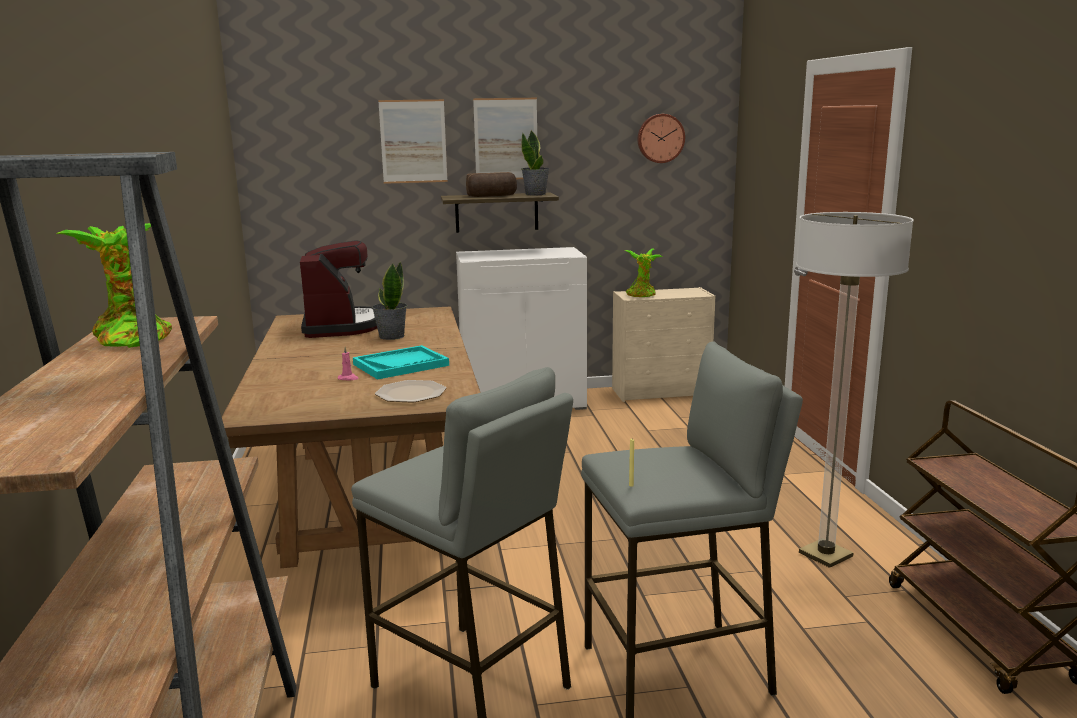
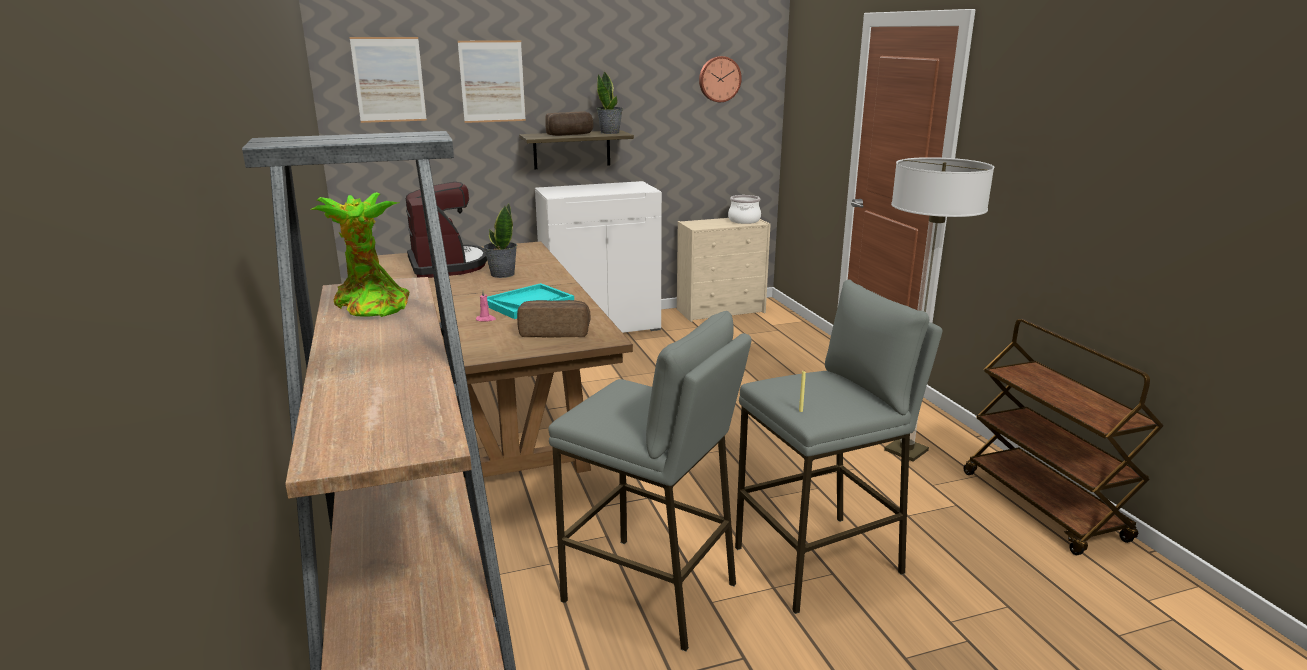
camera: 10 degrees left, 5 degrees up
(411, 393) = (555, 332): plate -> bread
(506, 139) = (580, 79): picture -> picture (389, 80)
(641, 295) = (705, 225): potted plant -> none
(687, 292) = (744, 220): none -> cooking pot

